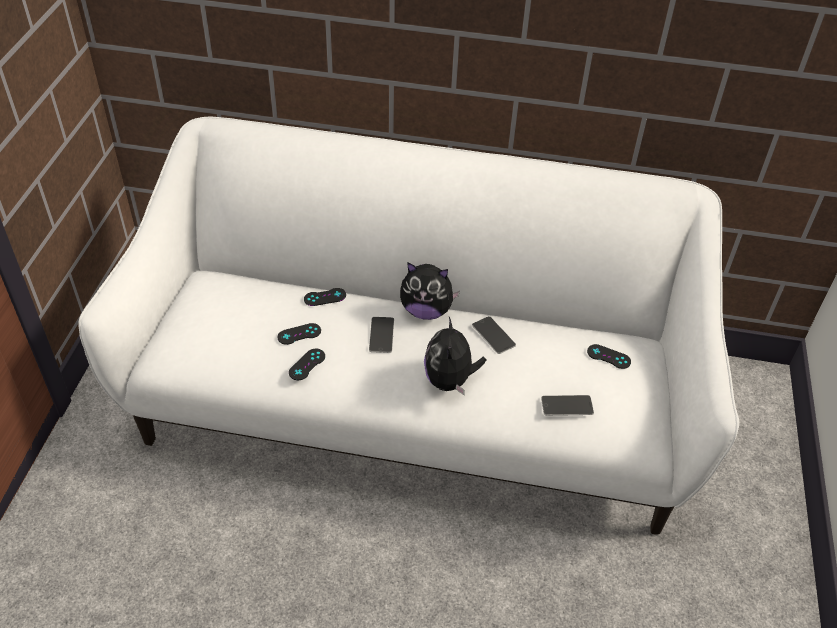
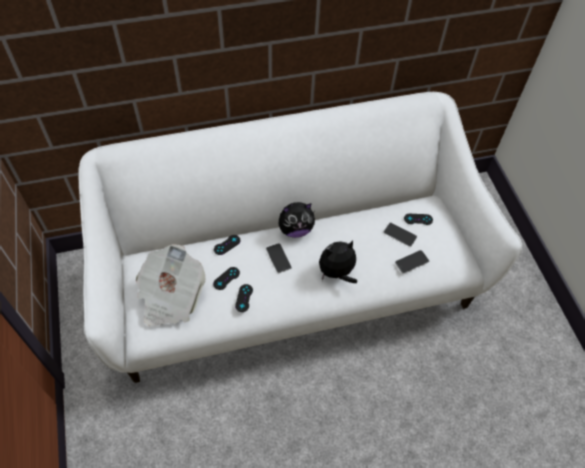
camera: 25 degrees left, 10 degrees up
(217, 330) = (170, 297): none -> newspaper
(450, 381) = (337, 273): plush toy -> plush toy turned 90 degrees clockwise
(493, 335) = (345, 231): phone -> phone (400, 234)

